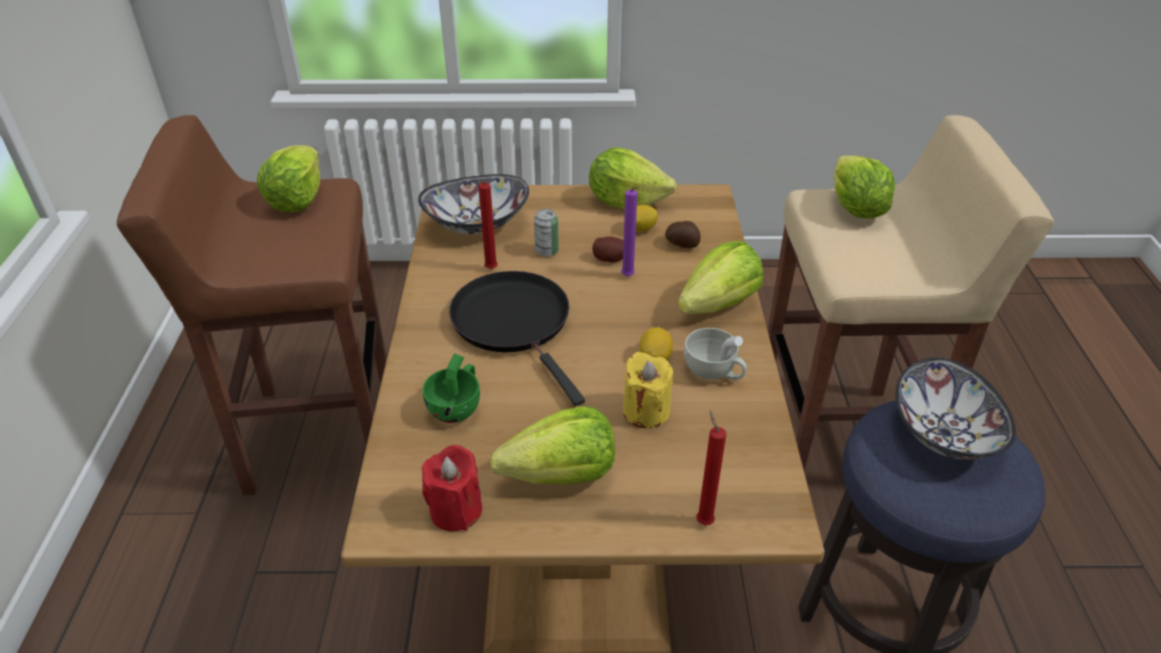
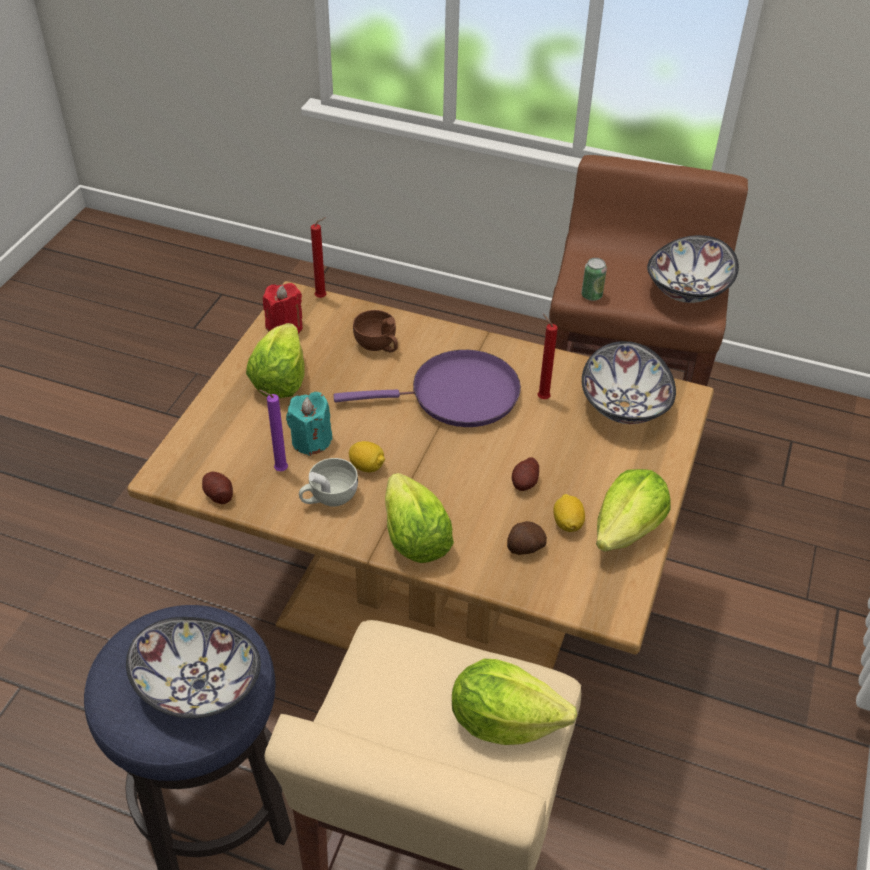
camera: 110 degrees right, 5 degrees up
(297, 199) = (686, 289): lettuce -> bowl
(457, 406) = (378, 345): green cup -> brown cup
(515, 323) = (457, 395): black frying pan -> purple frying pan
(546, 251) = (556, 442): can -> can (591, 295)
(628, 277) = (487, 486): purple candle -> purple candle (279, 470)
(646, 411) = (311, 440): yellow candle -> turquoise candle
(703, 520) = (195, 435): red candle -> red candle (322, 297)
(773, 457) = (218, 495): none -> potato

